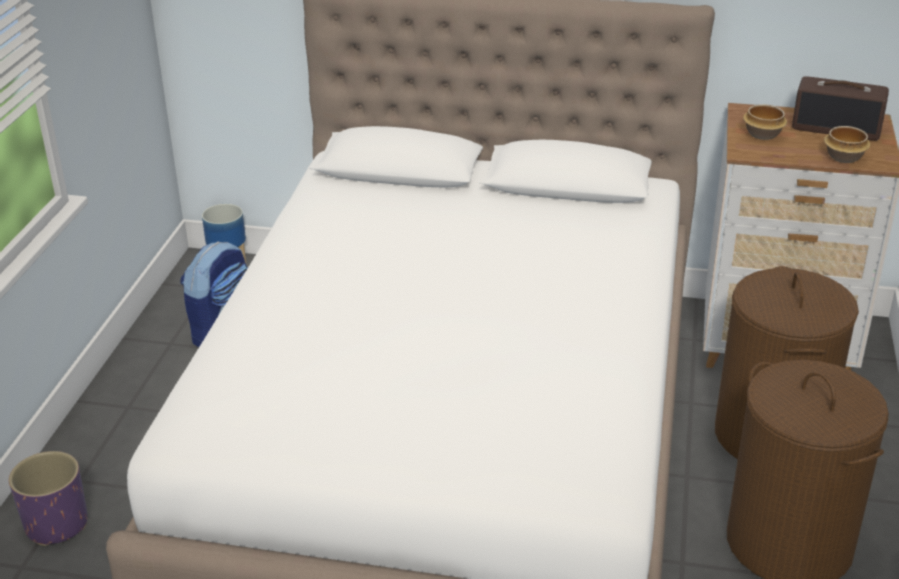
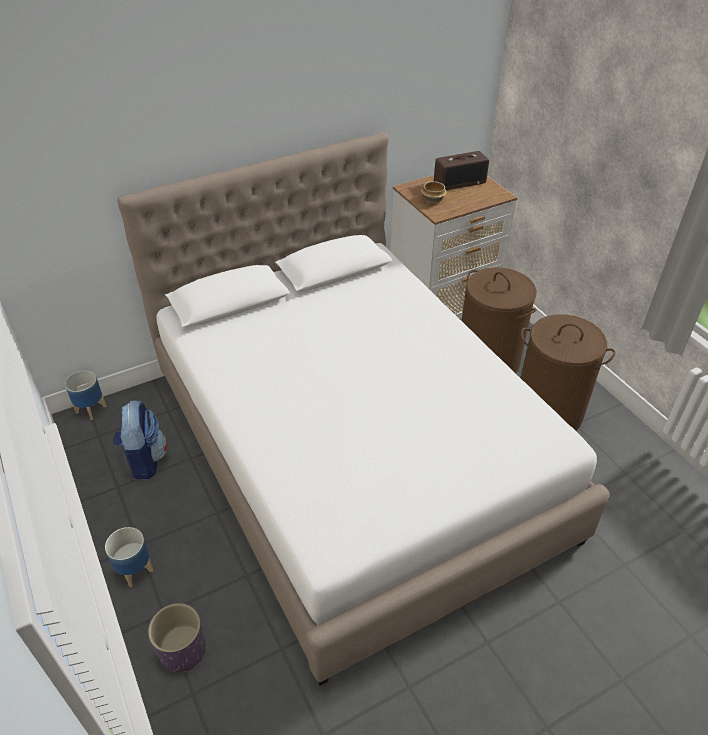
camera: 40 degrees left, 10 degrees up
(100, 426) = (135, 570): none -> planter
(844, 157) = (483, 198): bowl -> none

